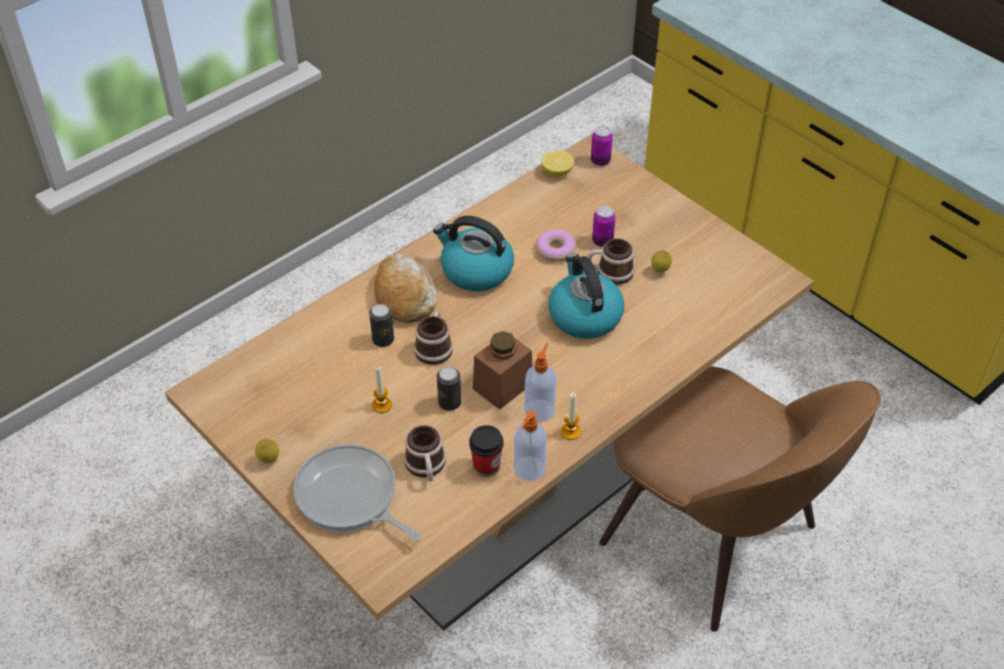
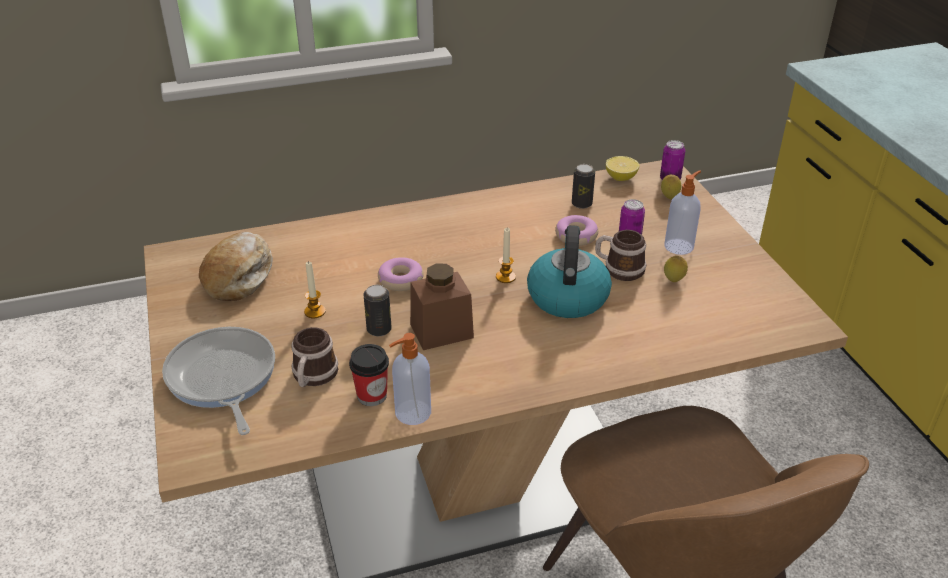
camera: 25 degrees right, 10 degrees down
(269, 461) = (179, 324): lemon -> lemon (669, 198)
(383, 340) = (358, 261): can -> can (581, 204)
(404, 295) = (405, 233): bread -> bread (239, 276)
(434, 347) = (401, 280): mug -> donut
(475, 271) = (486, 232): kettle -> none
(539, 410) = (463, 363): soap dispenser -> soap dispenser (679, 246)
(570, 432) = (480, 393): candle -> candle (505, 277)

